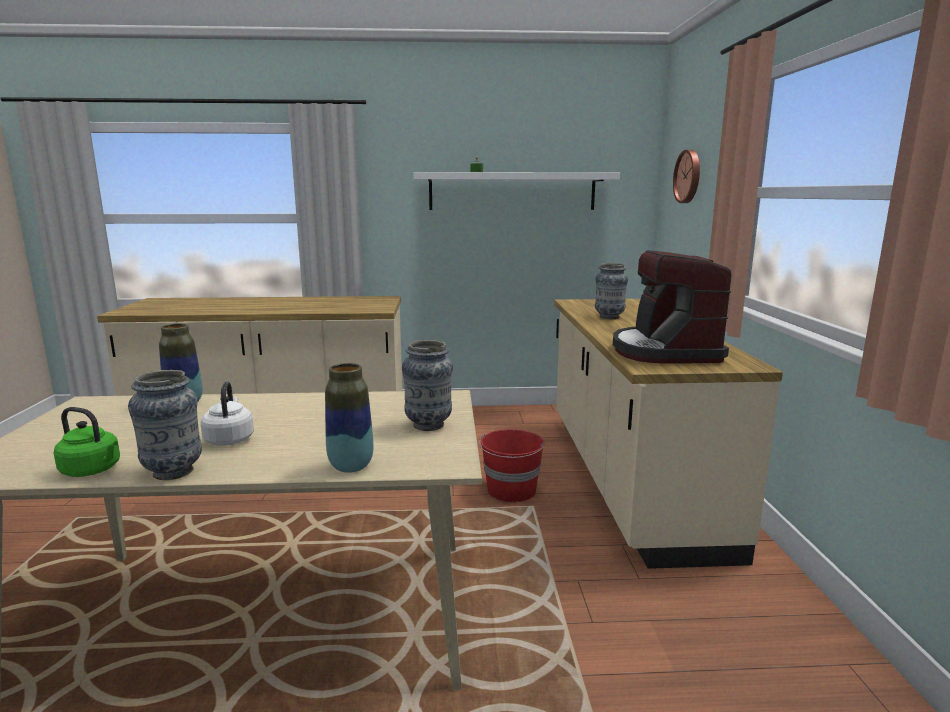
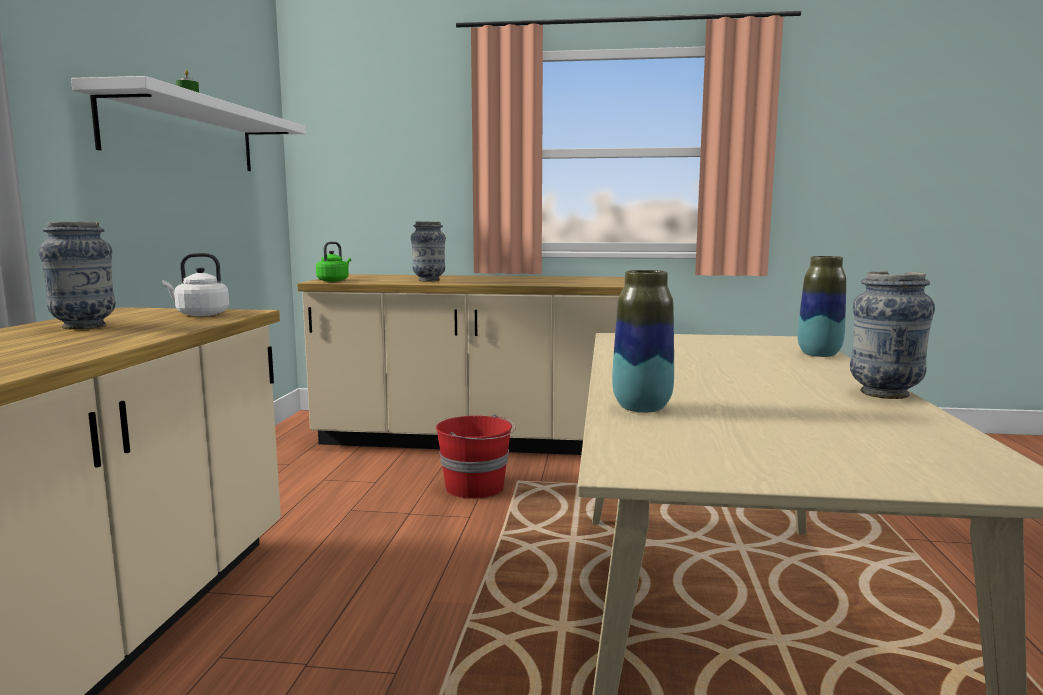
camera: 80 degrees left, 5 degrees down
(93, 470) = (916, 420): green kettle -> green kettle (334, 280)
(230, 439) = (776, 383): white kettle -> white kettle (200, 314)
(428, 425) = (707, 341): vase -> vase (84, 326)
(665, 351) = (575, 281): coffee machine -> none
(689, 176) = (369, 139): wall clock -> none

